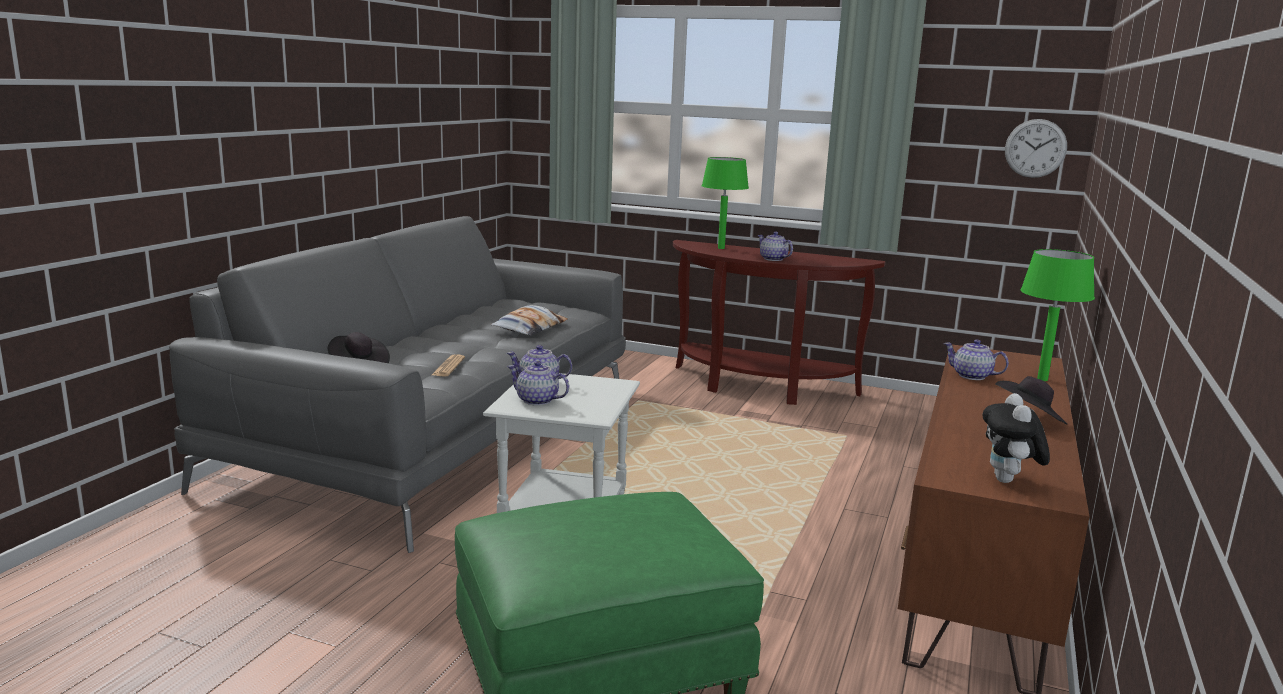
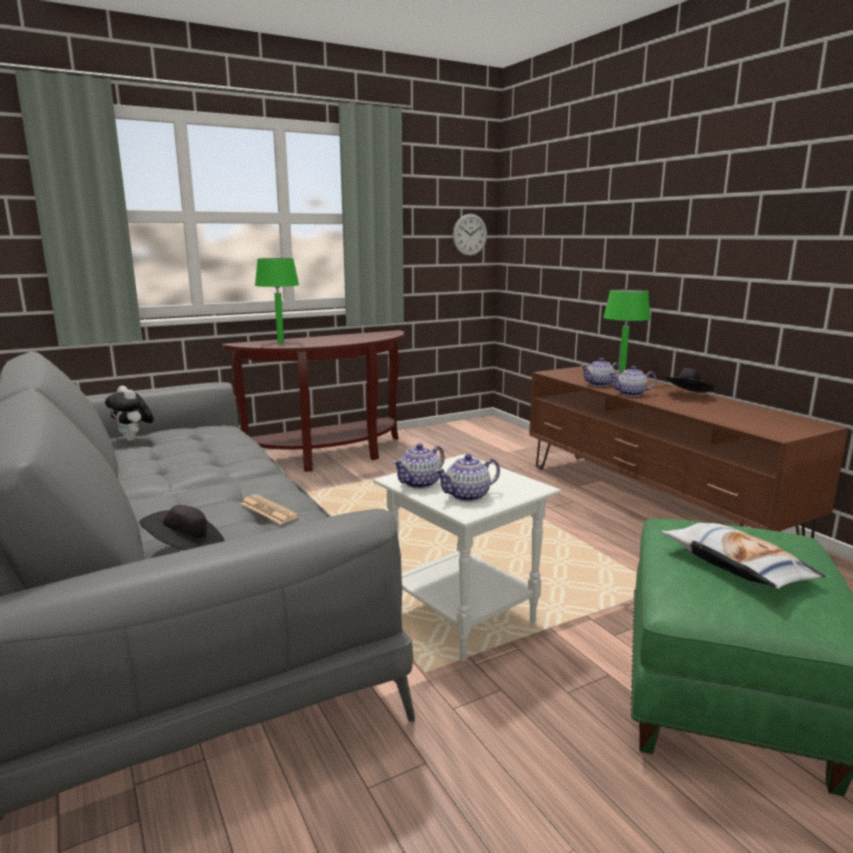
camera: 50 degrees left, 0 degrees up
(529, 328) = (220, 454): pillow -> pillow (736, 564)
(773, 259) = (342, 341): teapot -> teapot (631, 394)
(1008, 481) = (789, 425): plush toy -> plush toy (134, 439)

